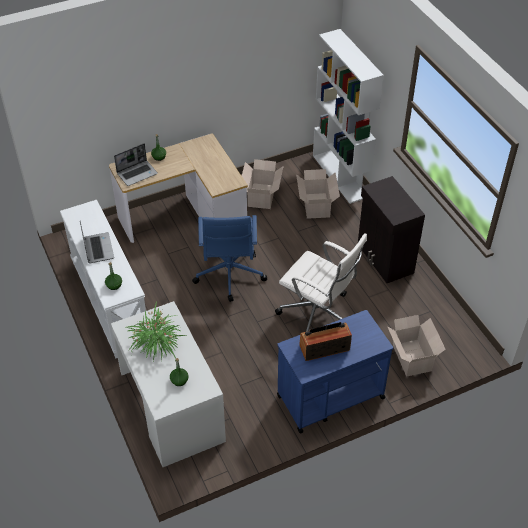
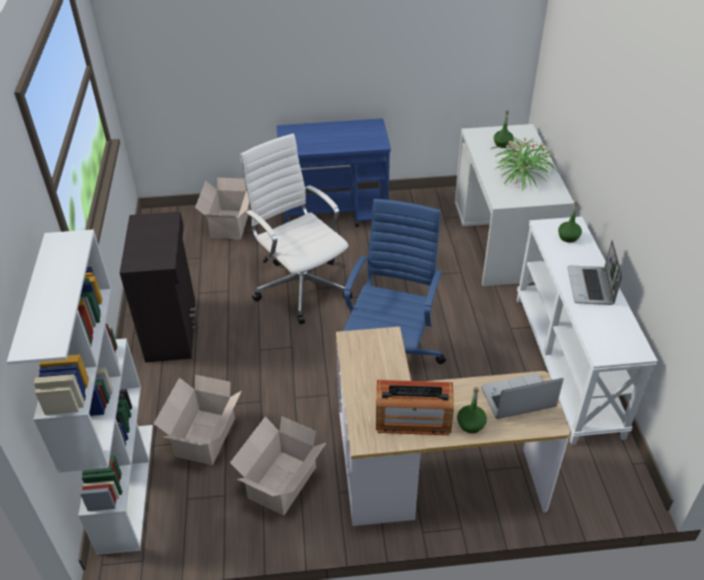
camera: 160 degrees left, 5 degrees down
(324, 348) = (344, 136): radio -> radio (413, 419)

